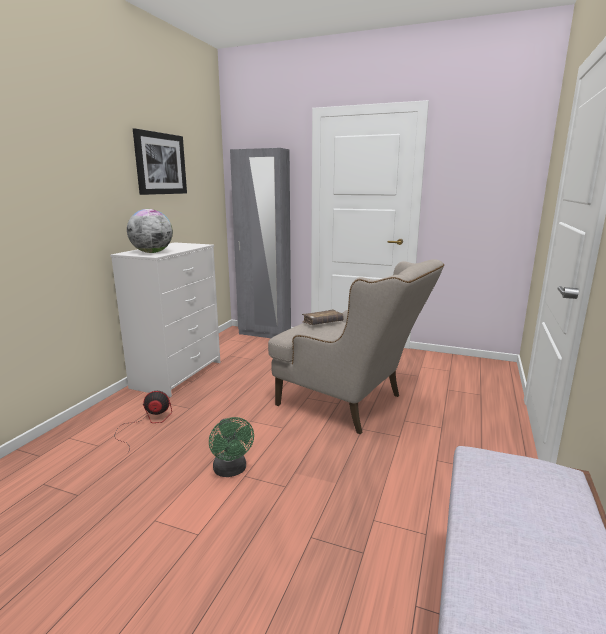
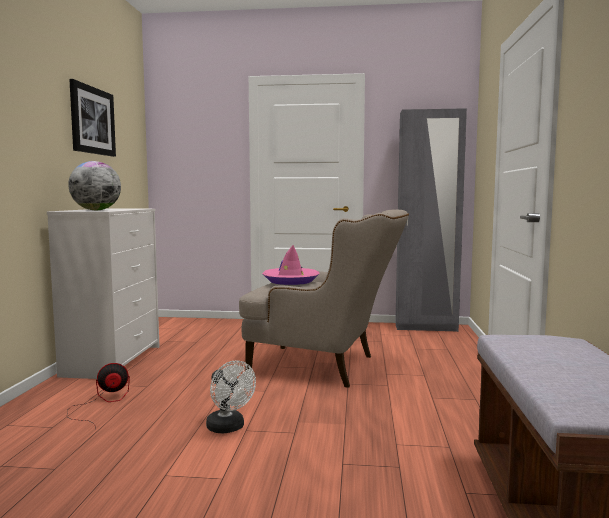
camera: 15 degrees left, 10 degrees down
(231, 471) = (229, 428): green fan -> white fan
(264, 334) = (197, 321): grey wardrobe -> grey wardrobe (426, 328)
(322, 323) = (290, 281): brown book -> pink hat

